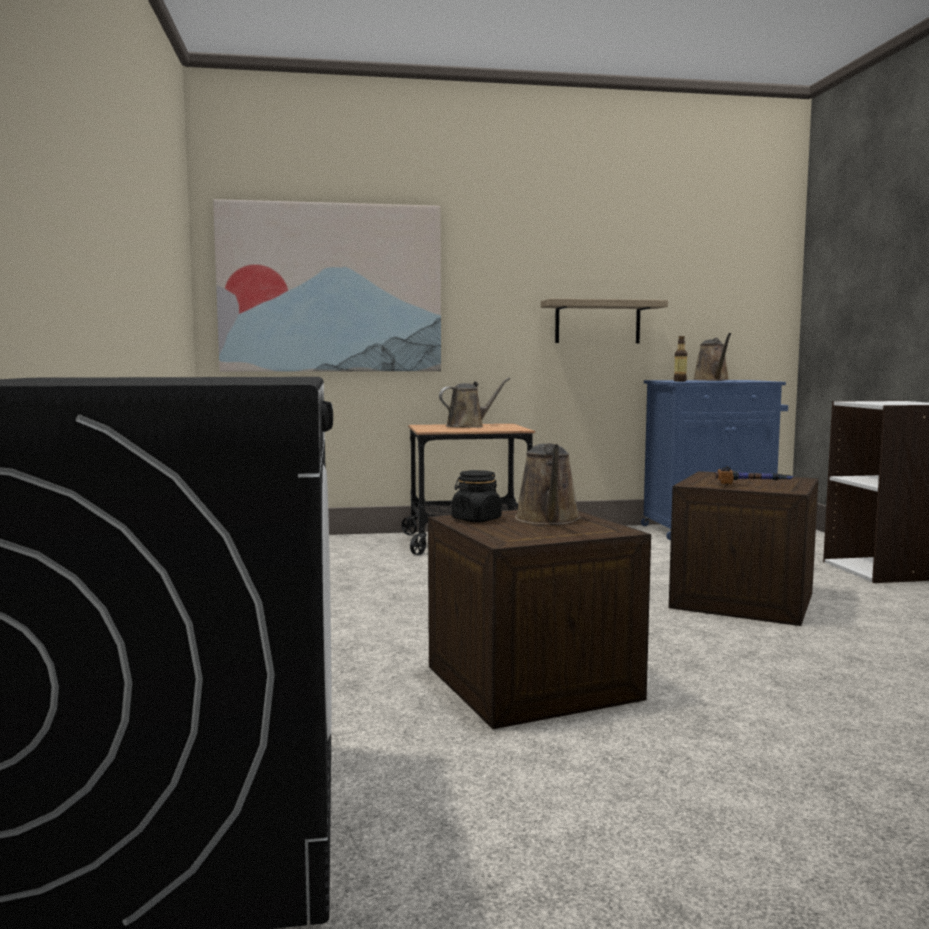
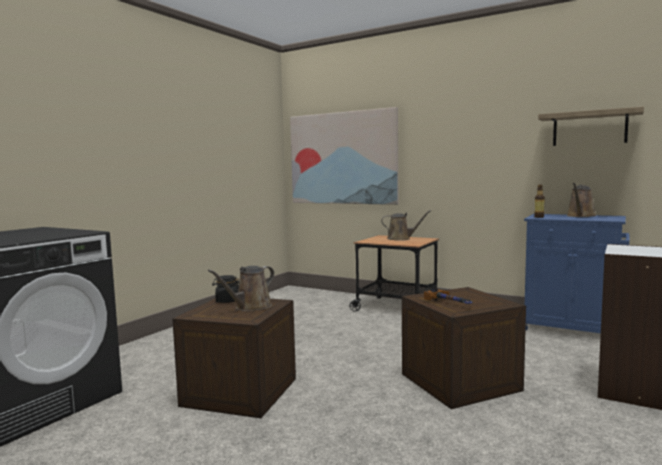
camera: 40 degrees right, 0 degrees up
(597, 322) = (499, 173): shelf -> shelf (589, 128)

